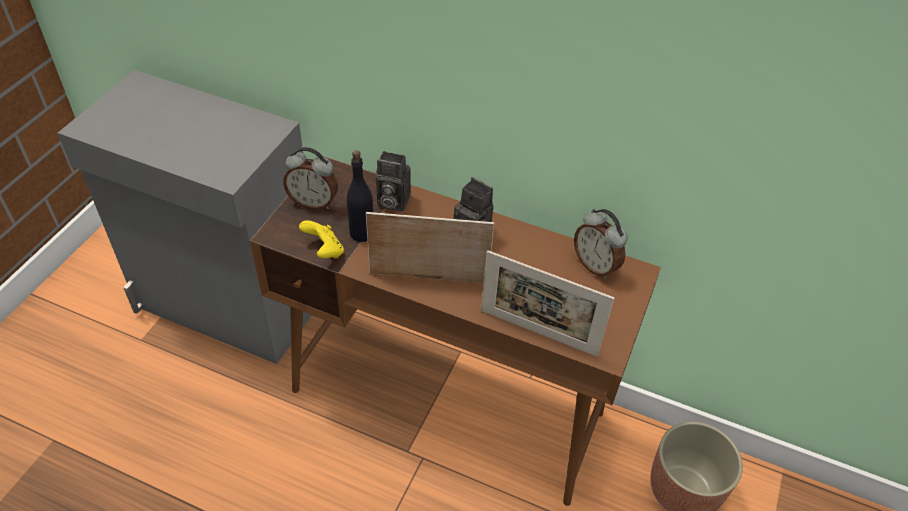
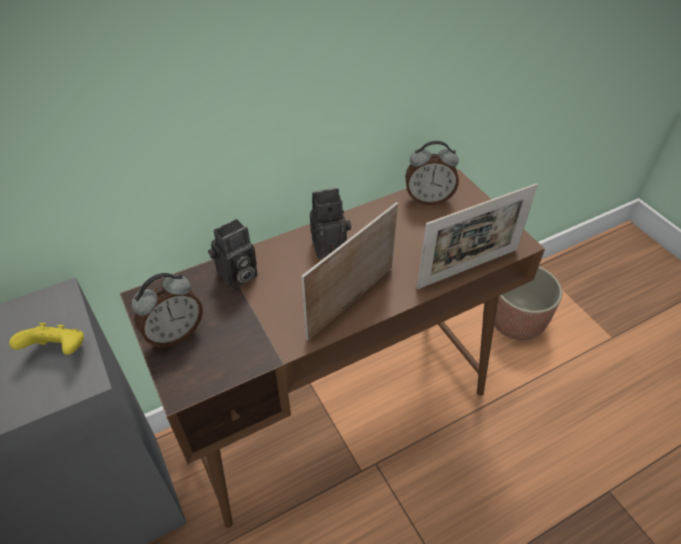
camera: 50 degrees left, 0 degrees up
(324, 251) = (246, 360): yellow game controller -> yellow game controller (59, 351)
(361, 233) = (252, 319): black bottle -> none

